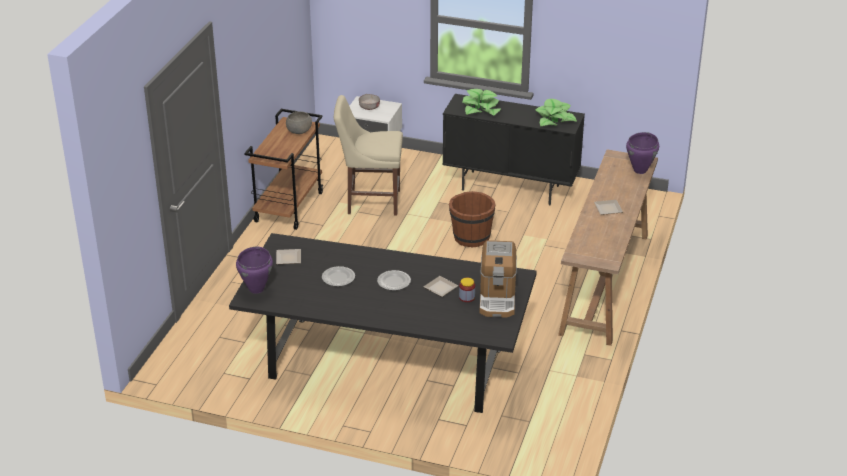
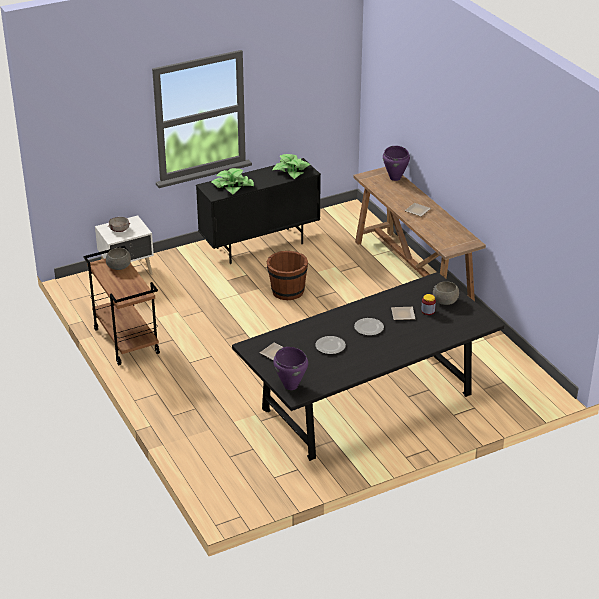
camera: 45 degrees left, 0 degrees up
(370, 201) = (179, 305): beige chair -> none
(497, 297) = (445, 300): coffee machine -> grey bowl

